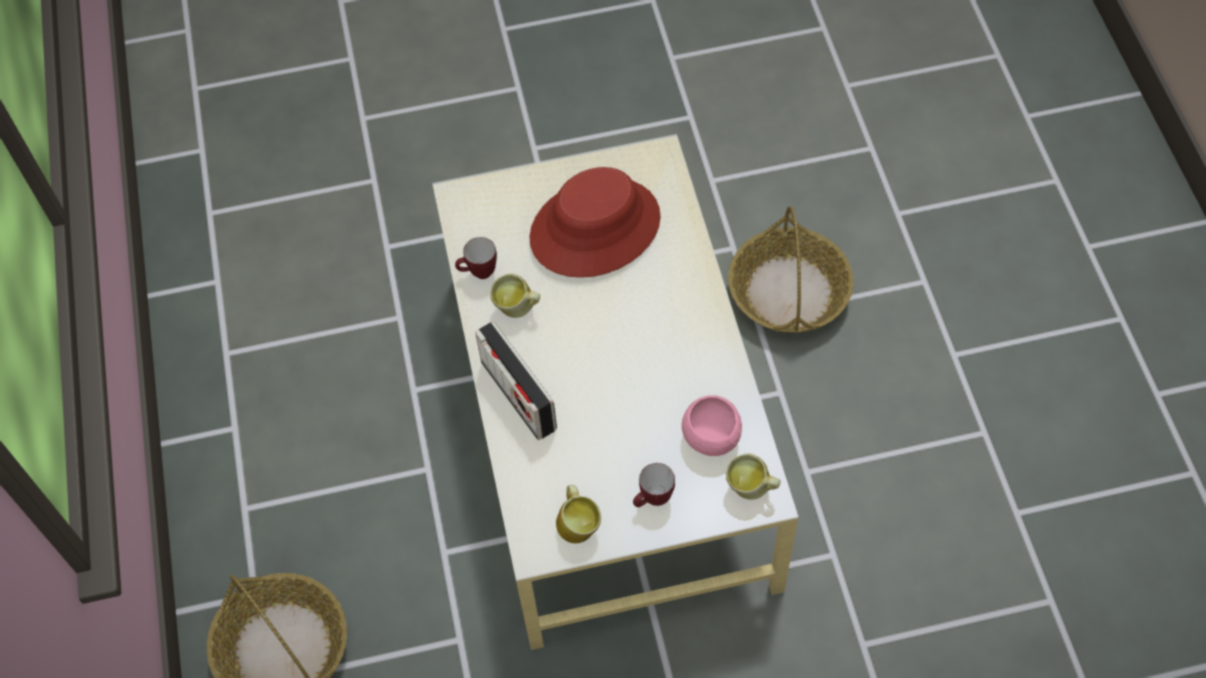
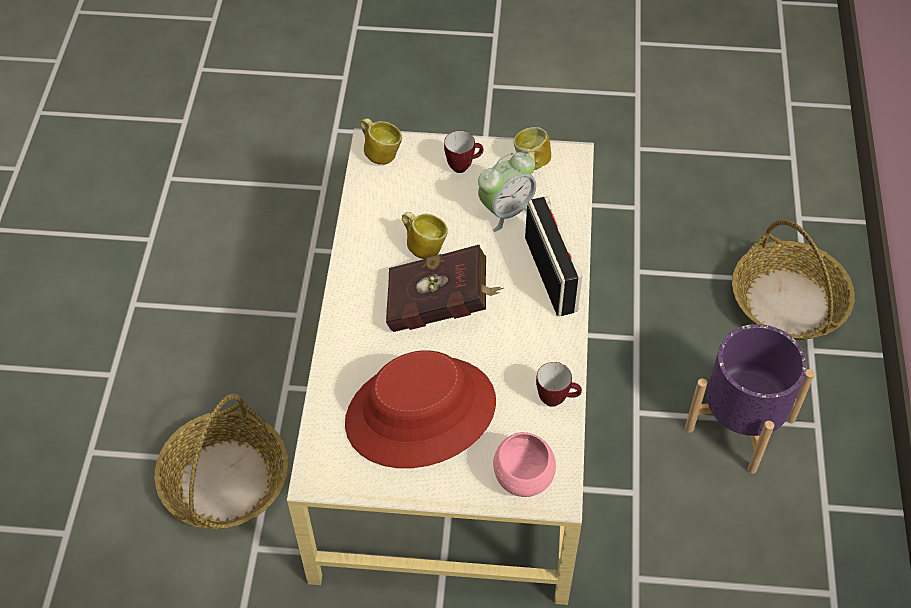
camera: 165 degrees left, 5 degrees down
(322, 487) = (740, 423): none -> purple planter
(518, 309) = (527, 351): mug -> mug (424, 246)
(587, 456) = (506, 211): none -> alarm clock
(614, 330) = (442, 307): none -> red book
(711, 438) = (395, 197): pink bowl -> pink bowl (523, 477)

